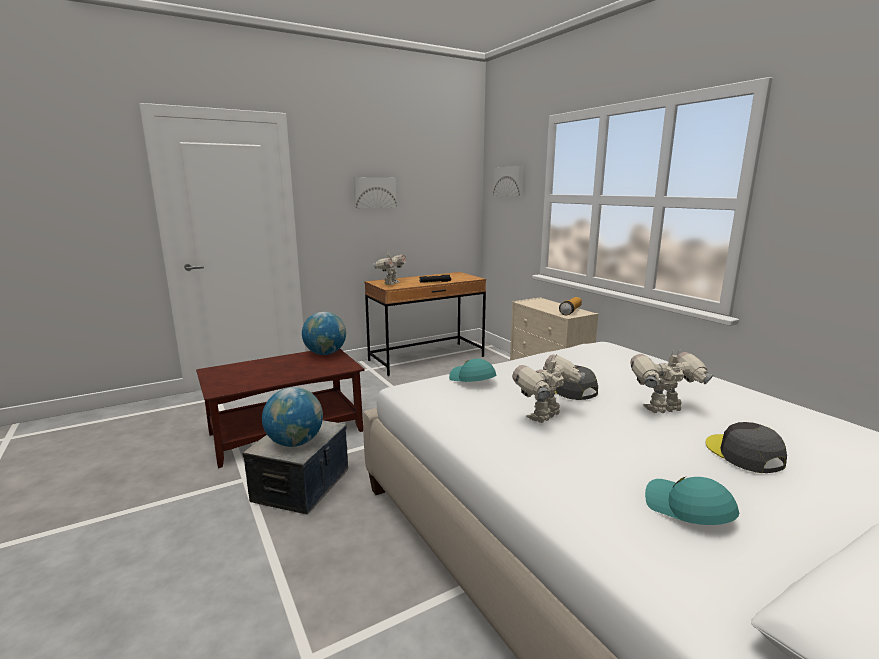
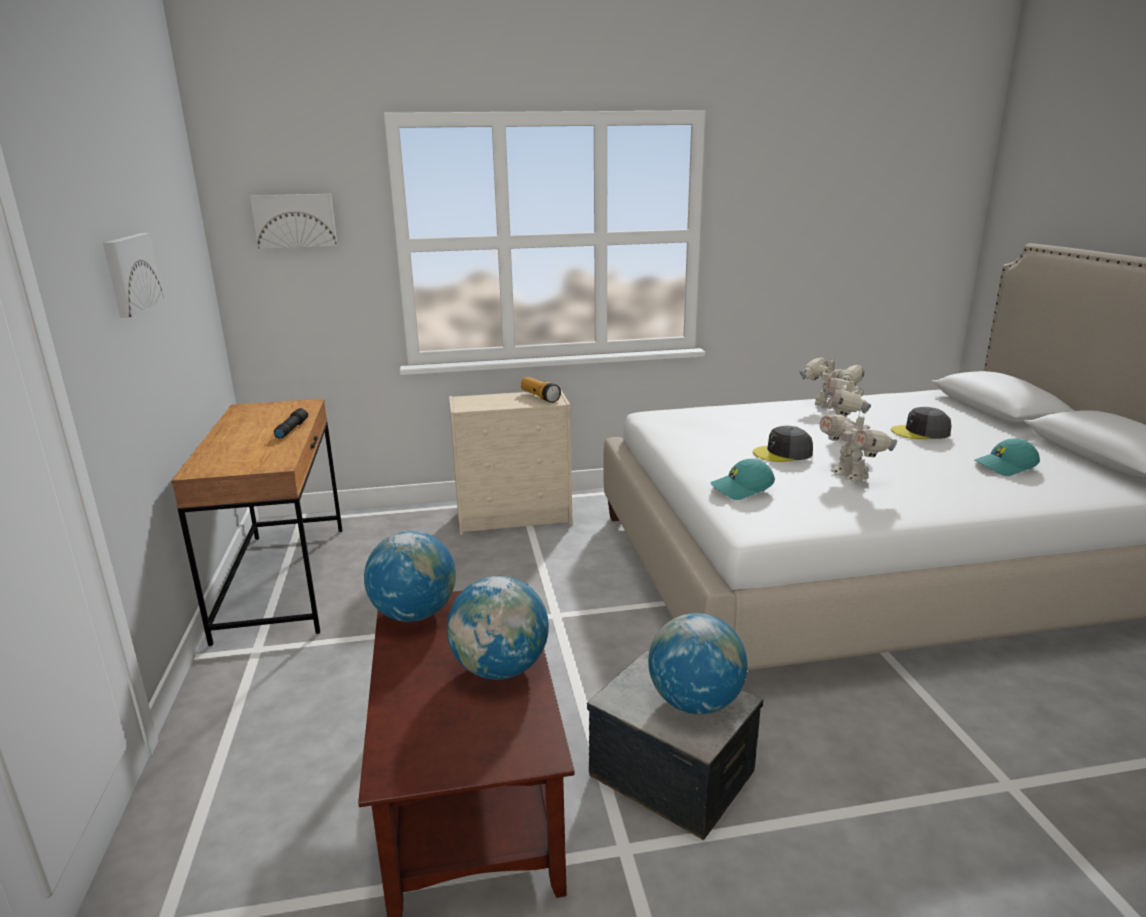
camera: 70 degrees left, 5 degrees up
(281, 375) = (500, 669): none -> globe
(391, 283) = (245, 461): toy robot -> toy robot (828, 407)

